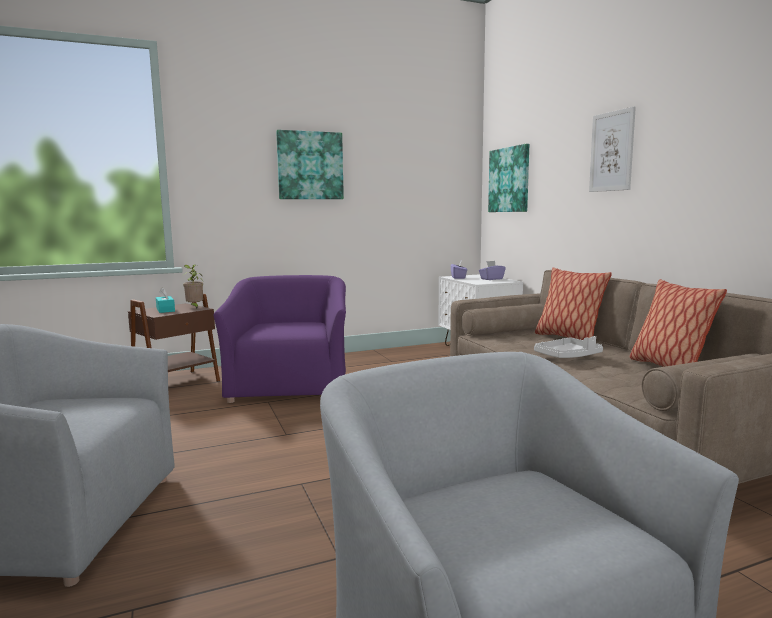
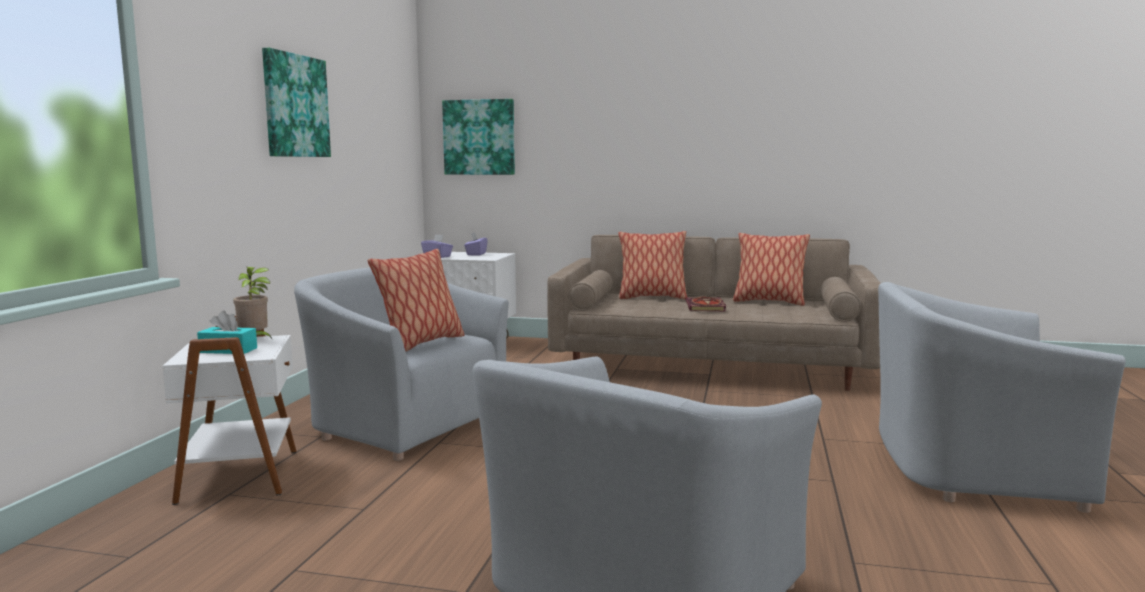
camera: 55 degrees left, 0 degrees up
(177, 384) = (243, 475): brown side table -> white side table
(279, 330) = (421, 344): none -> pillow
(290, 386) = (405, 424): purple armchair -> grey armchair
(568, 356) = (706, 307): grey tray -> book
(611, 151) = (635, 119): picture -> none

